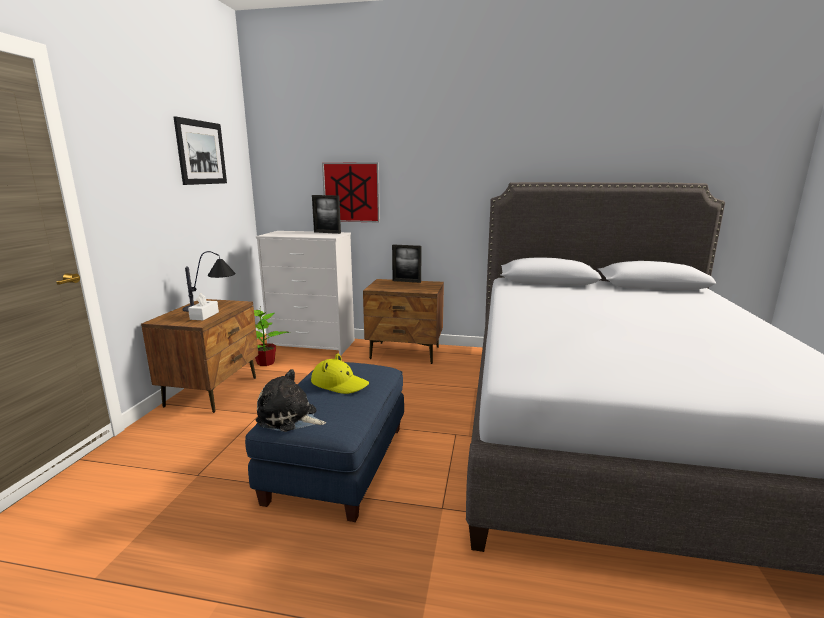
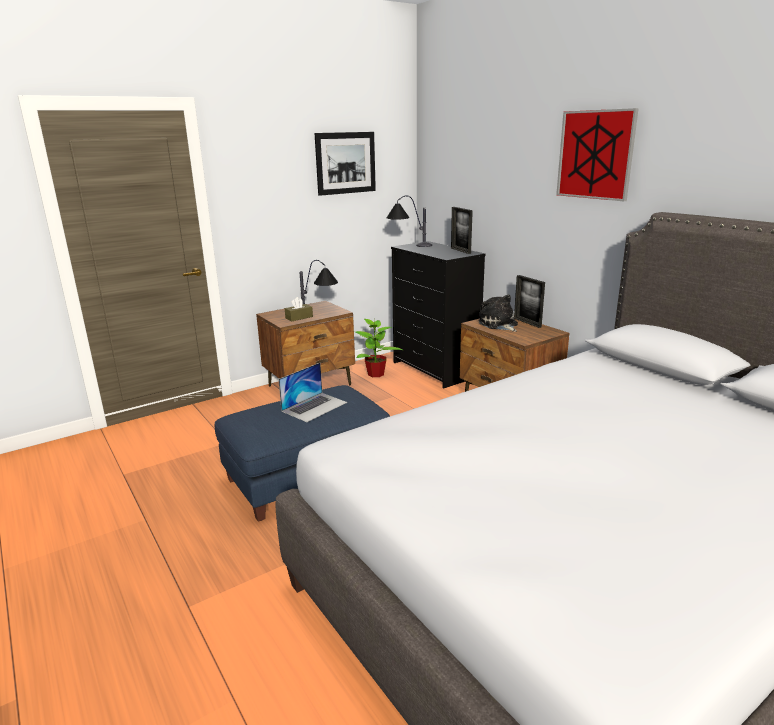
camera: 45 degrees right, 5 degrees up
(204, 316) = (299, 317): white tissue box -> brown tissue box
(271, 234) = (407, 246): none -> table lamp
(289, 418) = (245, 418): plush toy -> plush toy (499, 324)
(313, 345) = (435, 369): white dresser -> black dresser
(339, 383) = (314, 406): yellow hat -> laptop
(351, 192) = (492, 206): picture -> picture (595, 155)

